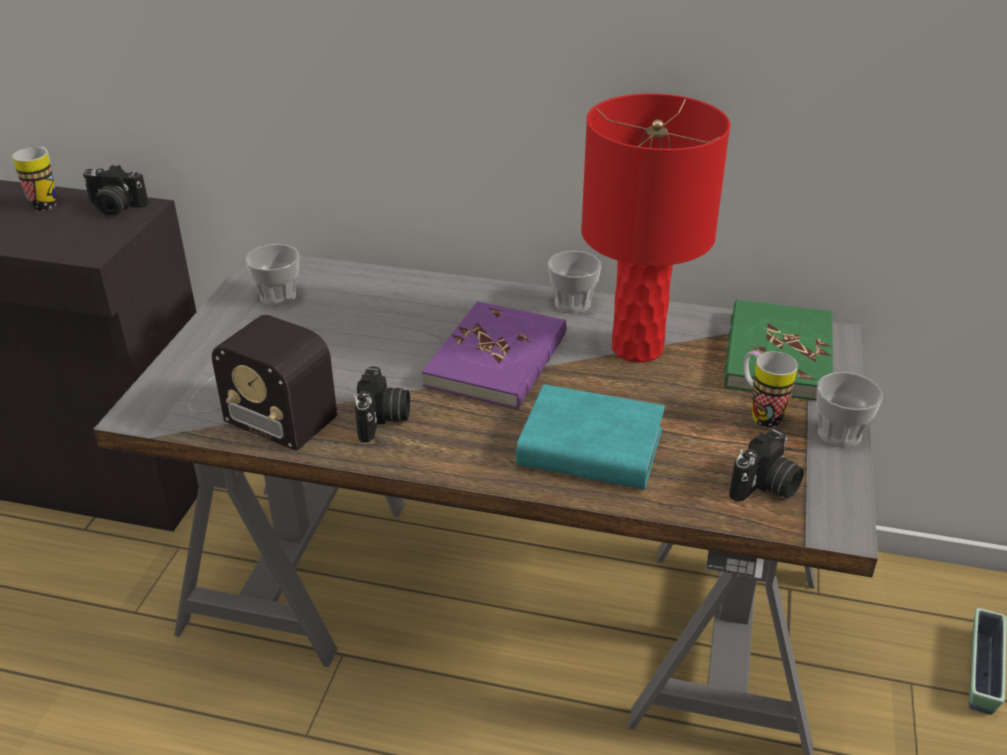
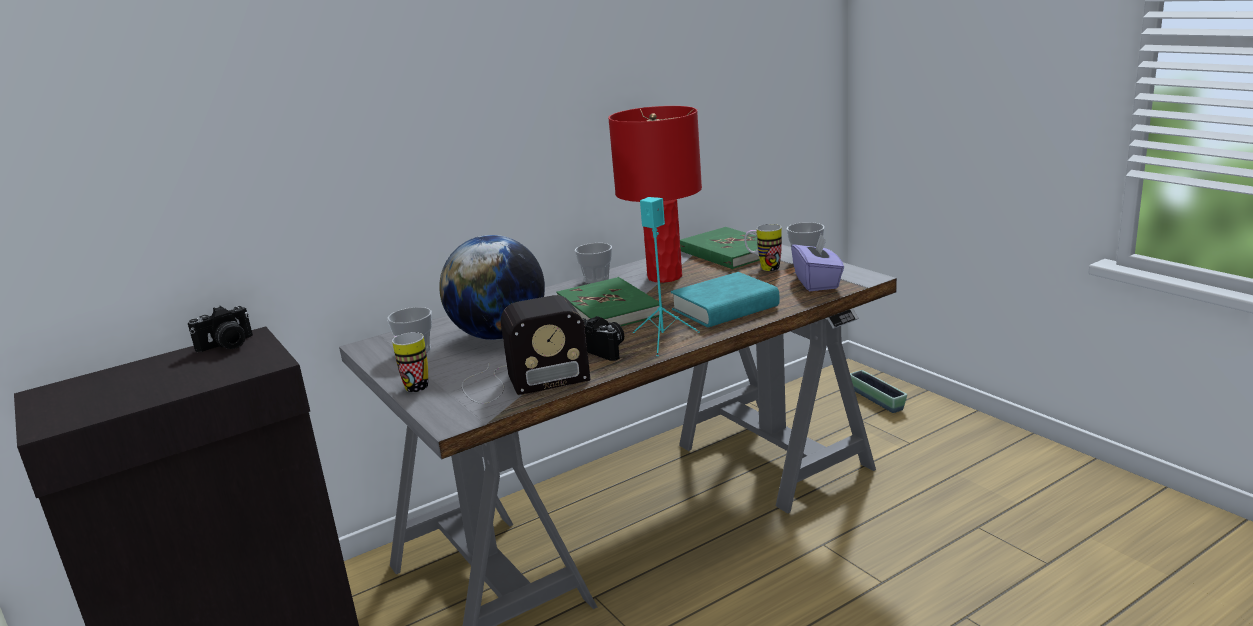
camera: 45 degrees left, 15 degrees down
(47, 202) = (153, 367): mug -> mug (412, 385)
(358, 326) = (499, 335): none -> globe
(451, 447) = (664, 339): none -> turquoise speaker
(497, 360) = (609, 309): purple book -> green book
(766, 487) = (817, 282): camera -> purple tissue box

